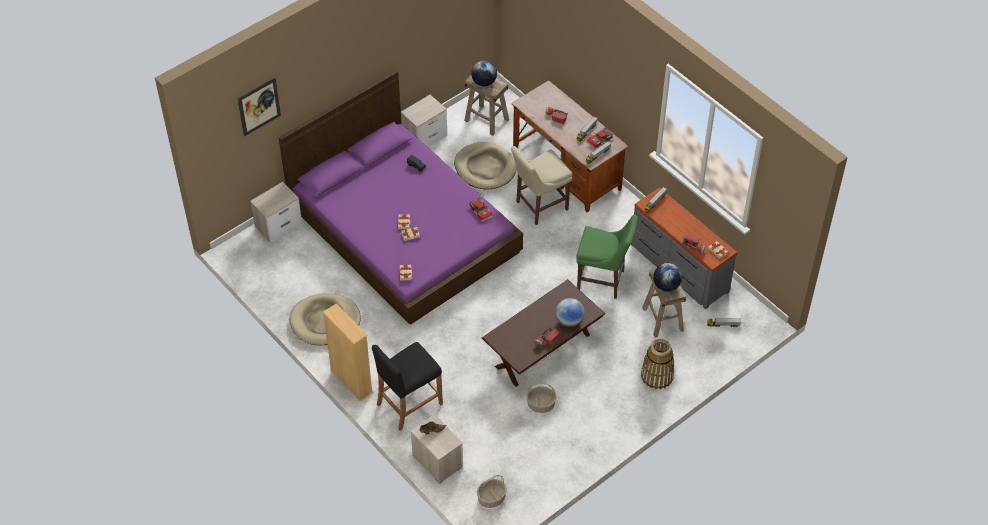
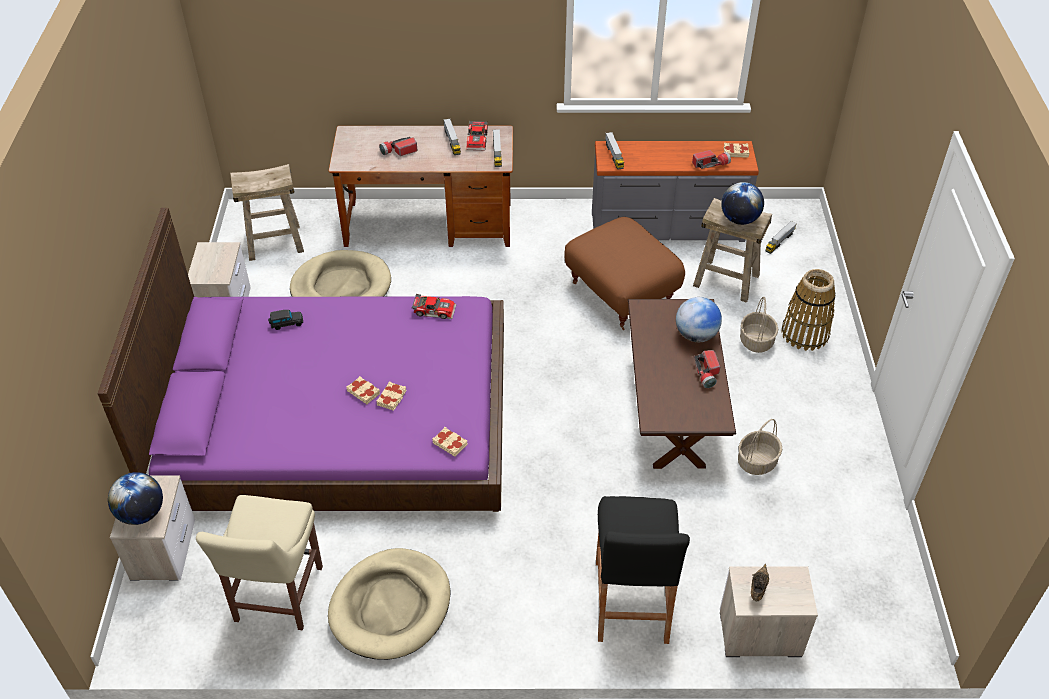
camera: 50 degrees left, 5 degrees down
(259, 106) = (52, 345): picture -> none
(351, 381) = (528, 645): beige bookcase -> none
(484, 82) = (258, 180): globe -> globe (141, 513)
(491, 498) = (872, 611): basket -> basket (756, 341)
(539, 206) = (454, 278): beige chair -> beige chair (276, 598)
(603, 281) = (622, 293): green chair -> brown ottoman

